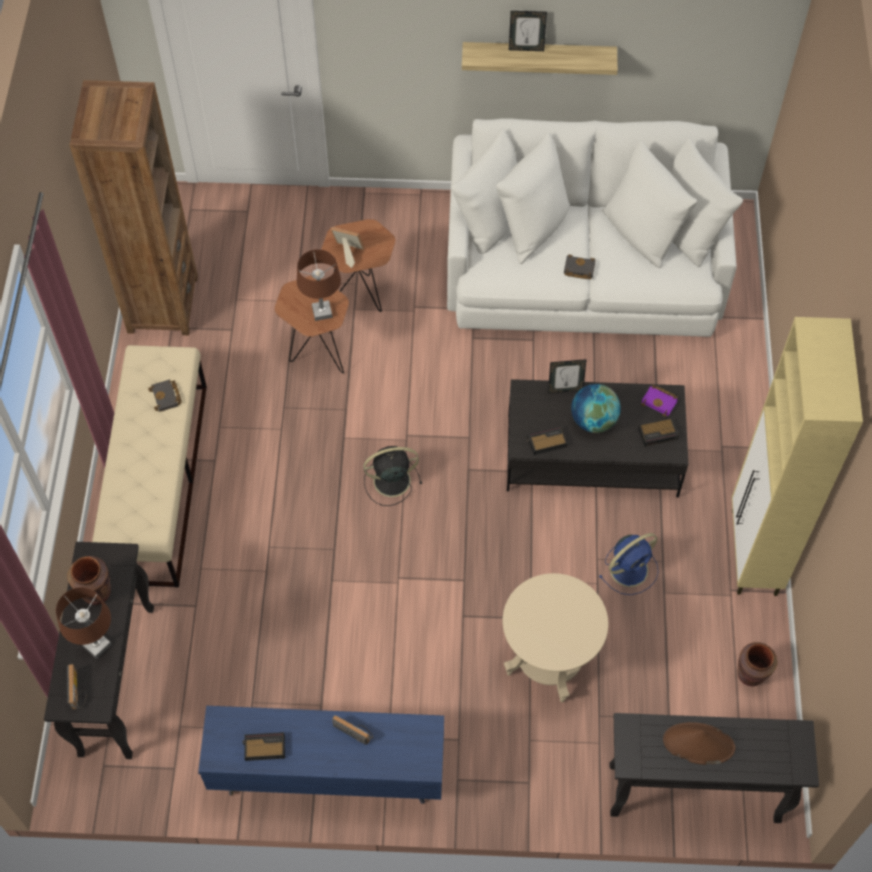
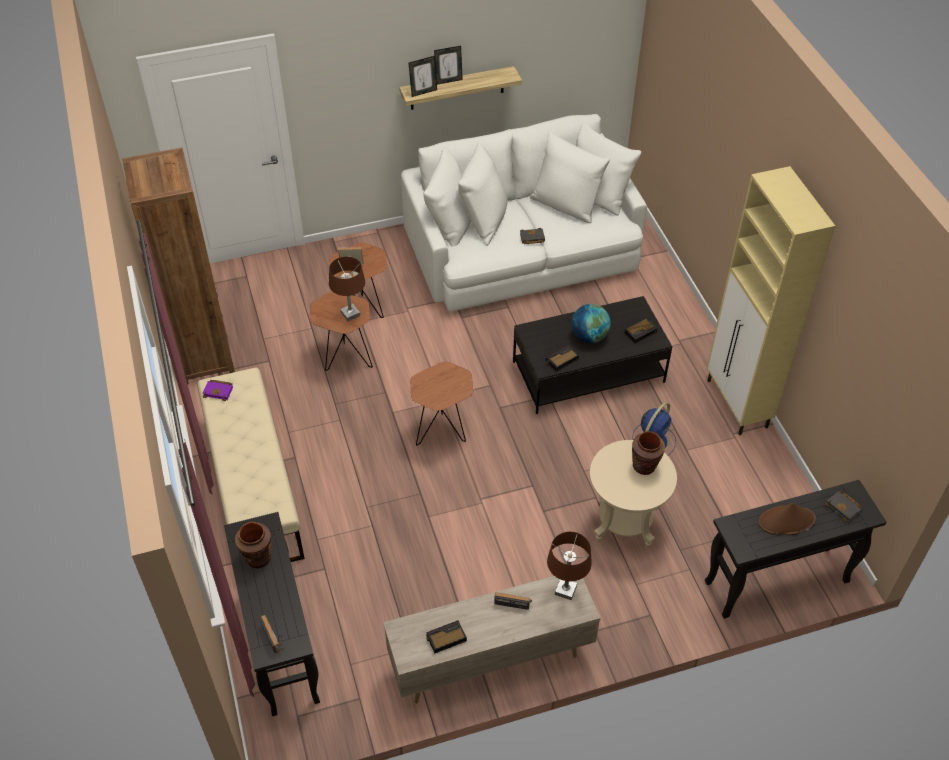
camera: 20 degrees left, 10 degrees down
(97, 645) = (276, 597): brown table lamp -> brown table lamp (565, 590)
(167, 397) = (248, 408): black book -> black book (844, 507)
(328, 775) = (490, 661): blue tv stand -> beige tv stand
(390, 481) = (443, 432): black fan -> brown side table
(565, 389) = (558, 321): picture frame -> picture frame (423, 92)
(660, 402) = (631, 311): purple book -> purple book (219, 391)
(750, 675) = (776, 487): brown vase -> brown vase (644, 466)

